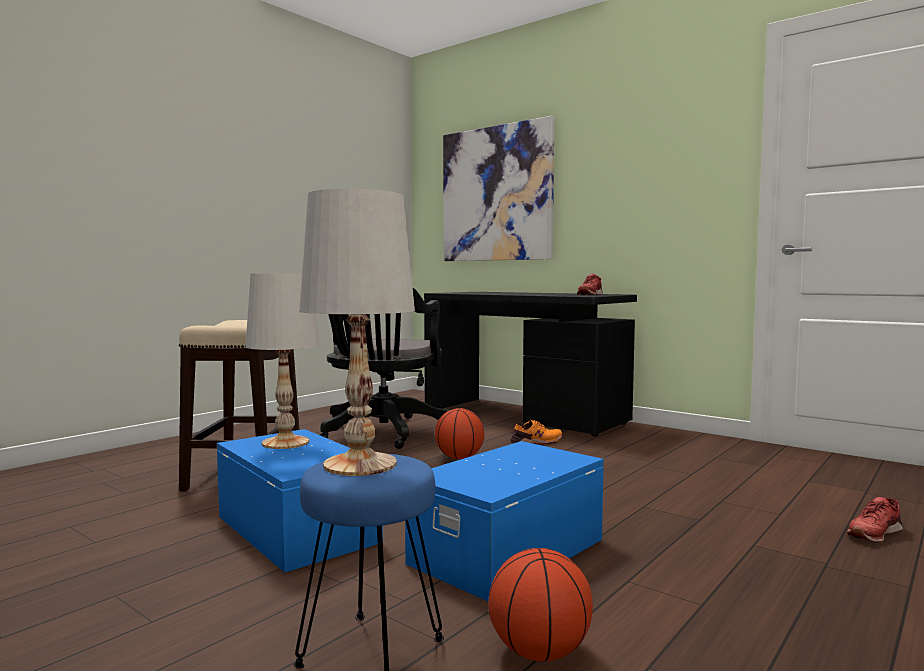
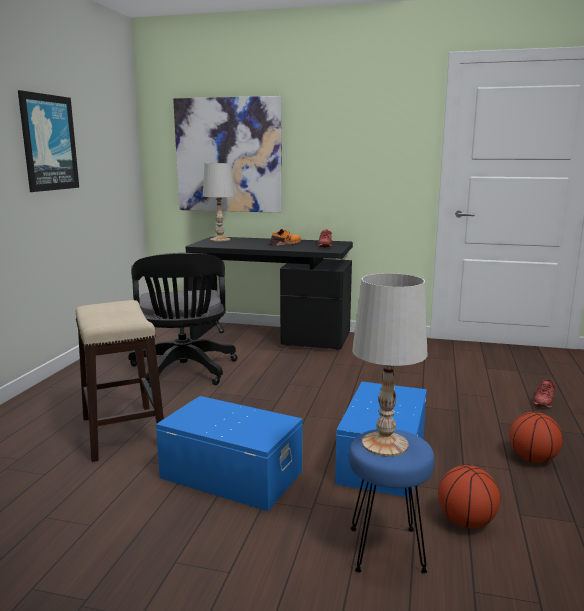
camera: 25 degrees left, 10 degrees up
(277, 171) = (48, 143): none -> picture
(285, 442) = (210, 413): white table lamp -> white table lamp (220, 239)
(459, 458) = (269, 386): basketball -> basketball (532, 459)
(536, 442) = (305, 361): orange shoe -> orange shoe (285, 244)

